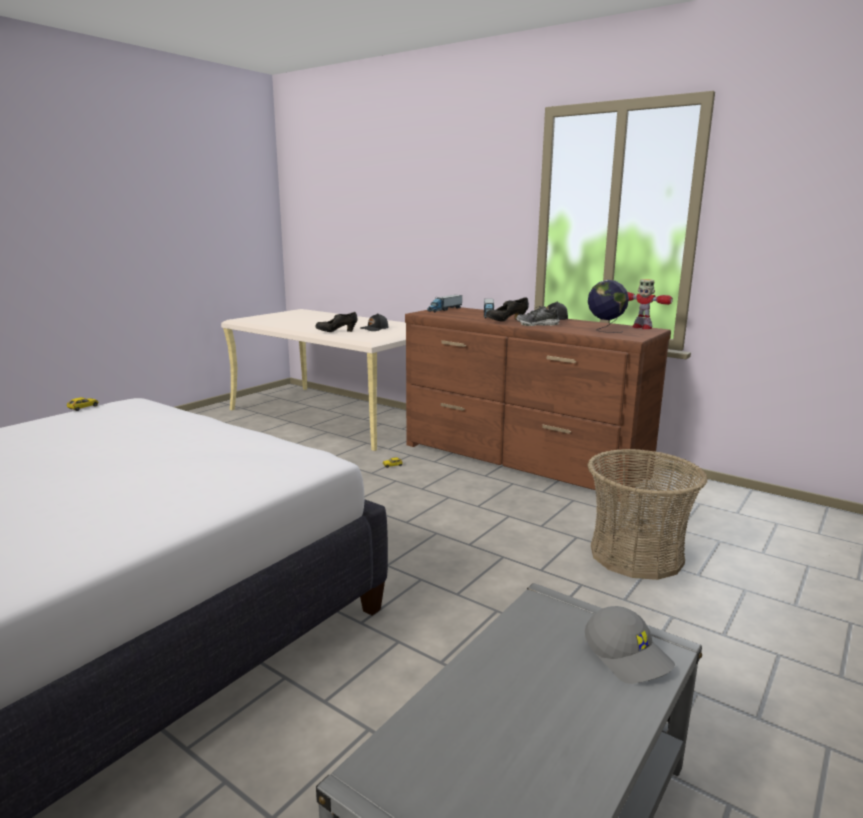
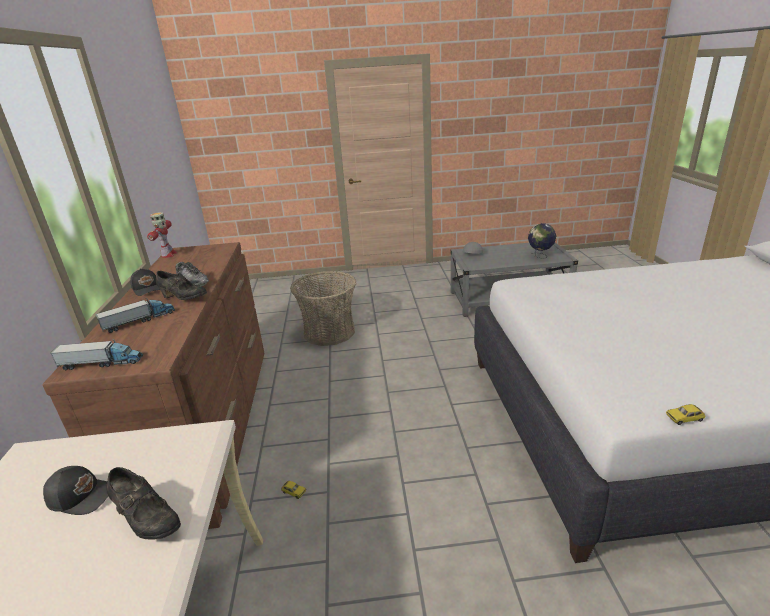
camera: 130 degrees left, 10 degrees up
(605, 330) = (198, 259): globe -> globe (540, 256)

